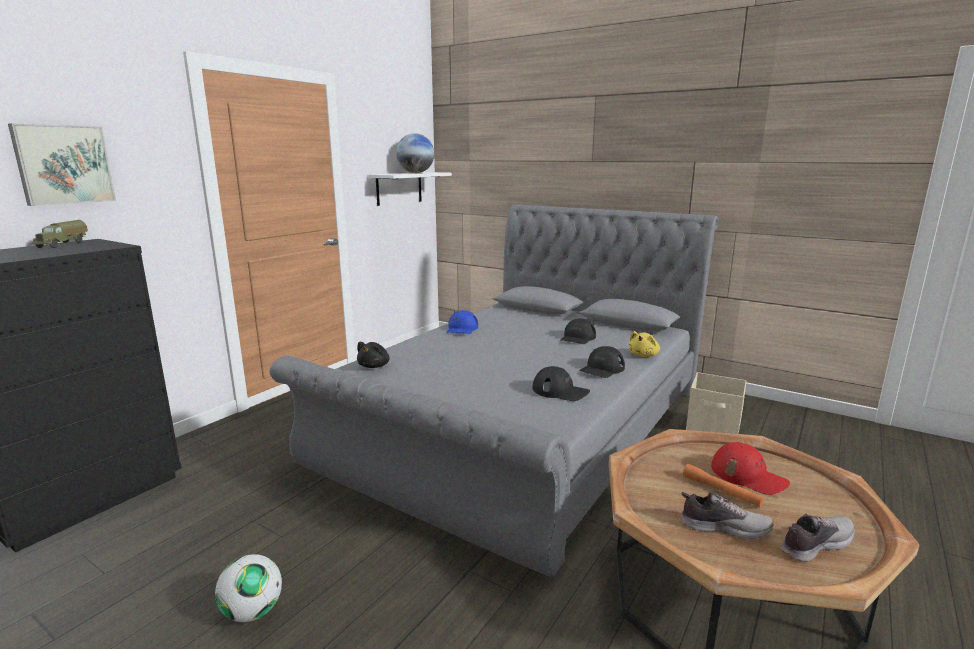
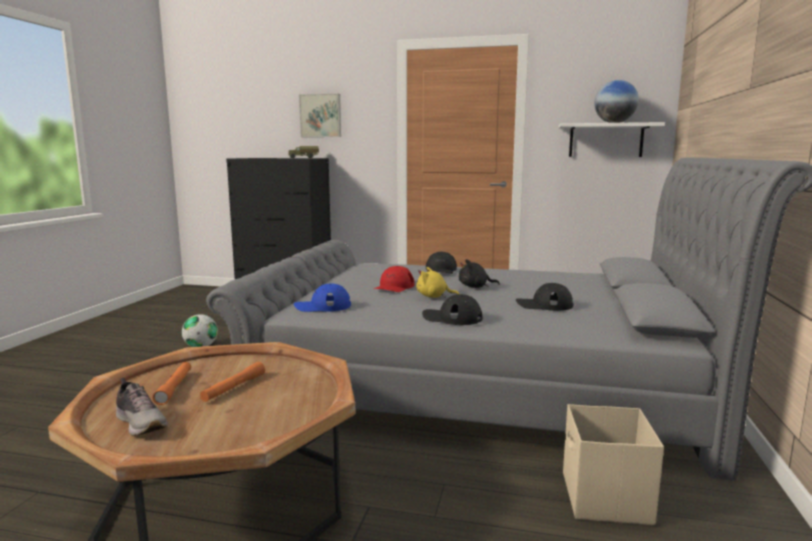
camera: 70 degrees right, 5 degrees down
(375, 366) = (380, 266): black plush toy -> black plush toy (475, 287)
(461, 329) = (502, 273): blue cap -> blue cap (322, 306)
(560, 391) = (375, 309): black cap -> black cap (440, 270)
(644, 355) = (529, 332): yellow plush toy -> yellow plush toy (434, 296)
(723, 527) = (174, 387): shoe -> orange flashlight
(748, 476) = (267, 400): red cap -> red cap (394, 287)

